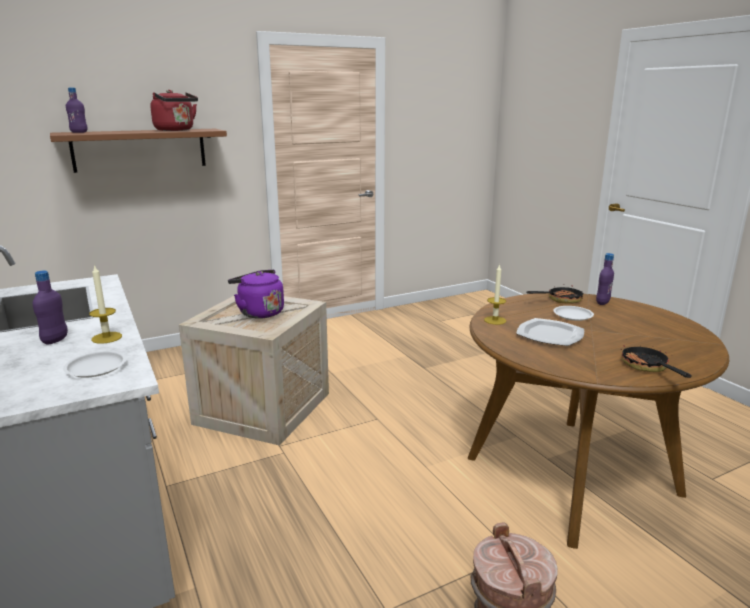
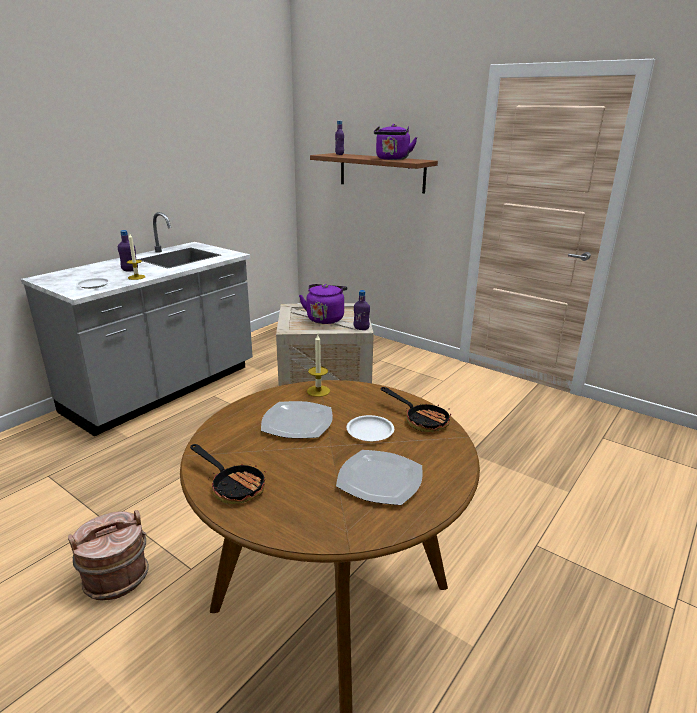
camera: 65 degrees right, 5 degrees up
(176, 130) = (392, 159): red kettle -> purple kettle
(602, 302) = (440, 449): purple bottle -> purple bottle (361, 329)
(641, 324) = (380, 480): none -> plate
(648, 368) = (233, 486): frying pan -> frying pan turned 75 degrees clockwise

